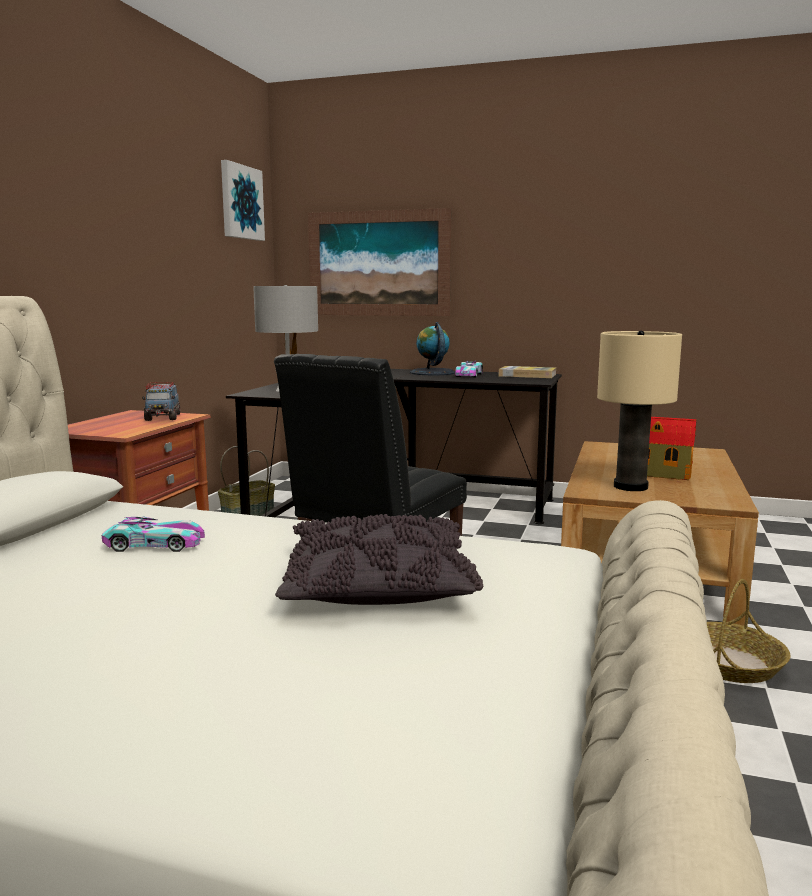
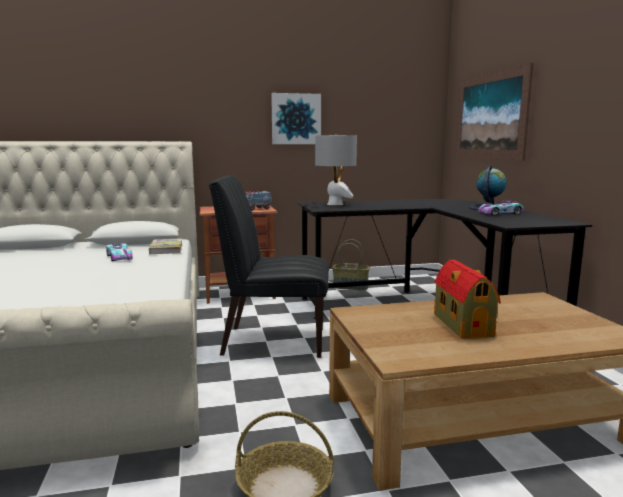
camera: 60 degrees right, 0 degrees up
(241, 202) = (404, 78): picture -> picture (296, 119)
(378, 584) = (79, 291): black pillow -> none
(527, 375) = (547, 220): book -> book (166, 249)
(630, 486) = (394, 321): beige table lamp -> none

